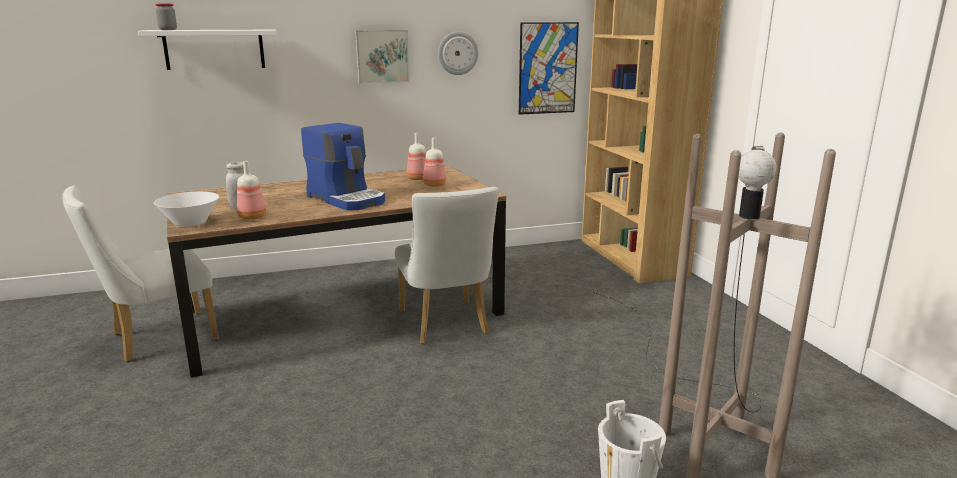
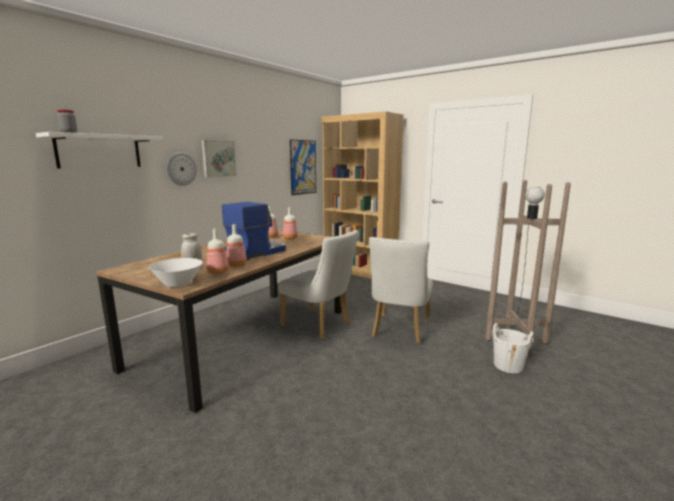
camera: 35 degrees left, 5 degrees down
(156, 338) = (116, 399): white chair -> white chair (399, 331)
(289, 212) = (237, 265): none -> bottle
(347, 199) = (256, 252): coffee machine -> coffee machine turned 60 degrees counterclockwise
(458, 53) = (260, 157): wall clock -> wall clock (181, 169)

